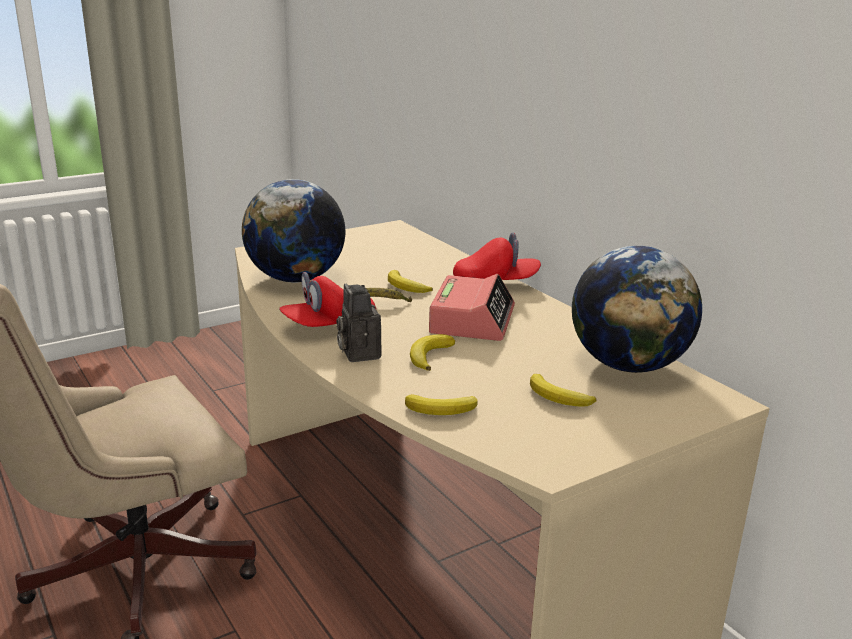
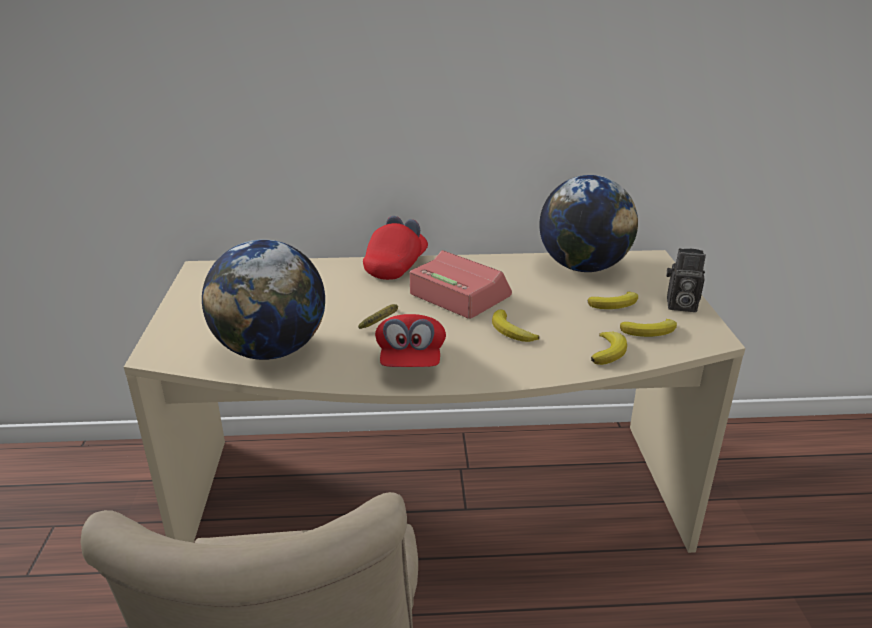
camera: 60 degrees left, 5 degrees up
(358, 353) = (480, 361): camera -> camera (679, 305)
(406, 287) = (359, 302): banana -> banana (650, 331)

